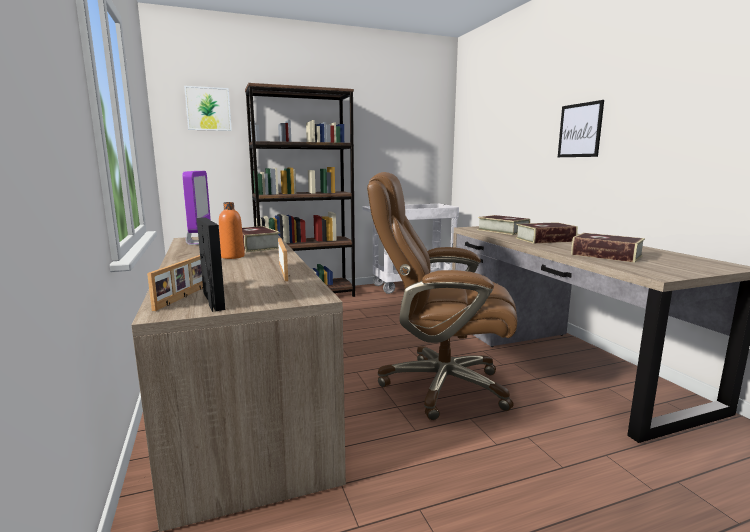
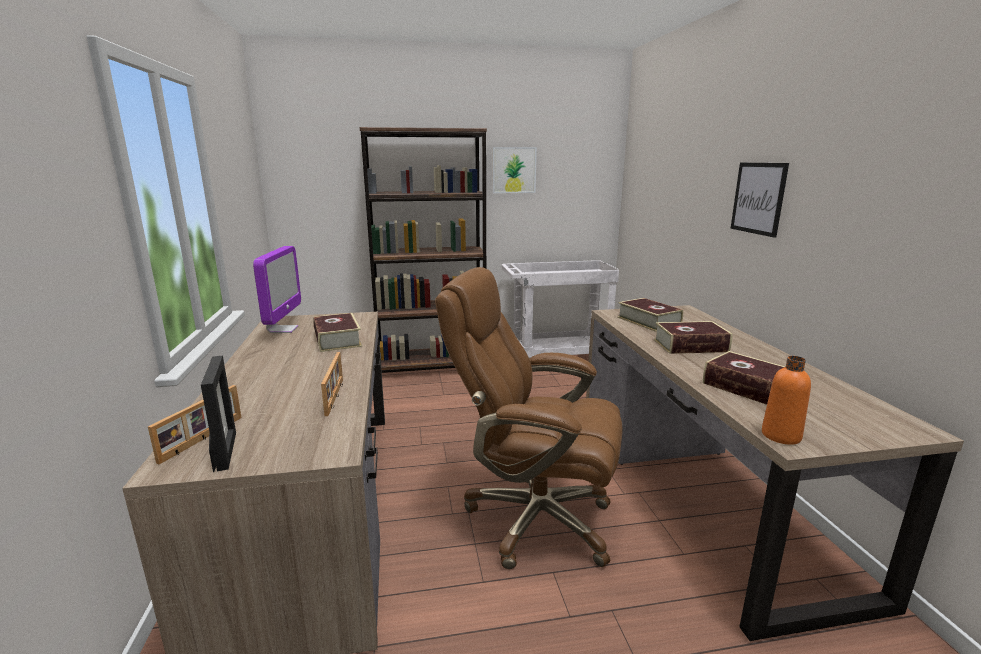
camera: 10 degrees right, 5 degrees up
(208, 109) = (321, 154): picture -> picture (514, 170)
(232, 256) = (300, 360): orange bottle -> orange bottle (781, 436)

